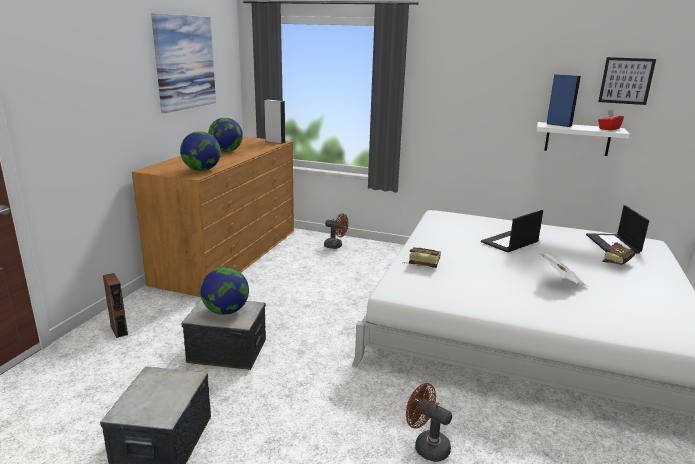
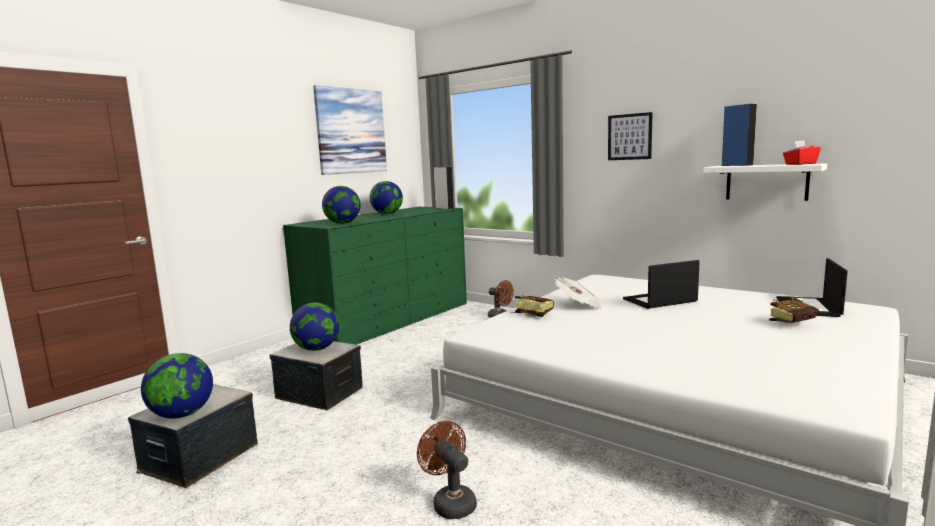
camera: 20 degrees right, 10 degrees down
(119, 330) = (243, 368): brown speaker -> none
(160, 410) = (182, 414): none -> globe
(229, 255) = (388, 319): brown dresser -> green dresser
(561, 281) = (691, 336): newspaper -> newspaper (578, 305)
(626, 81) = (820, 104): picture -> picture (629, 137)

